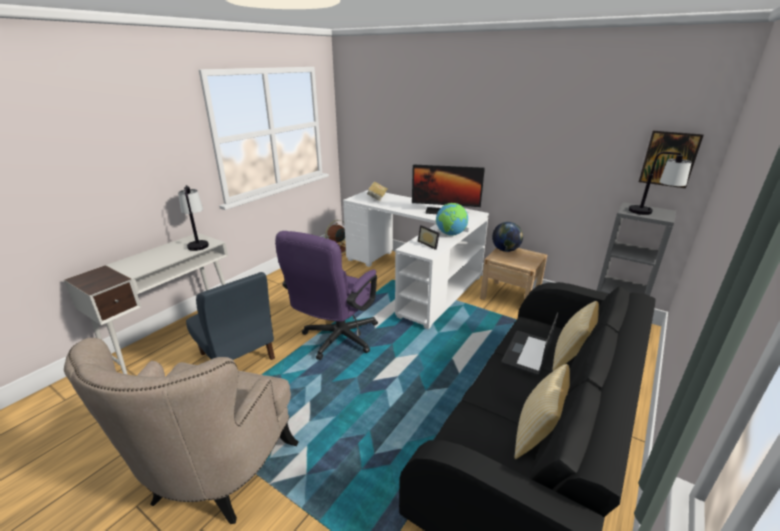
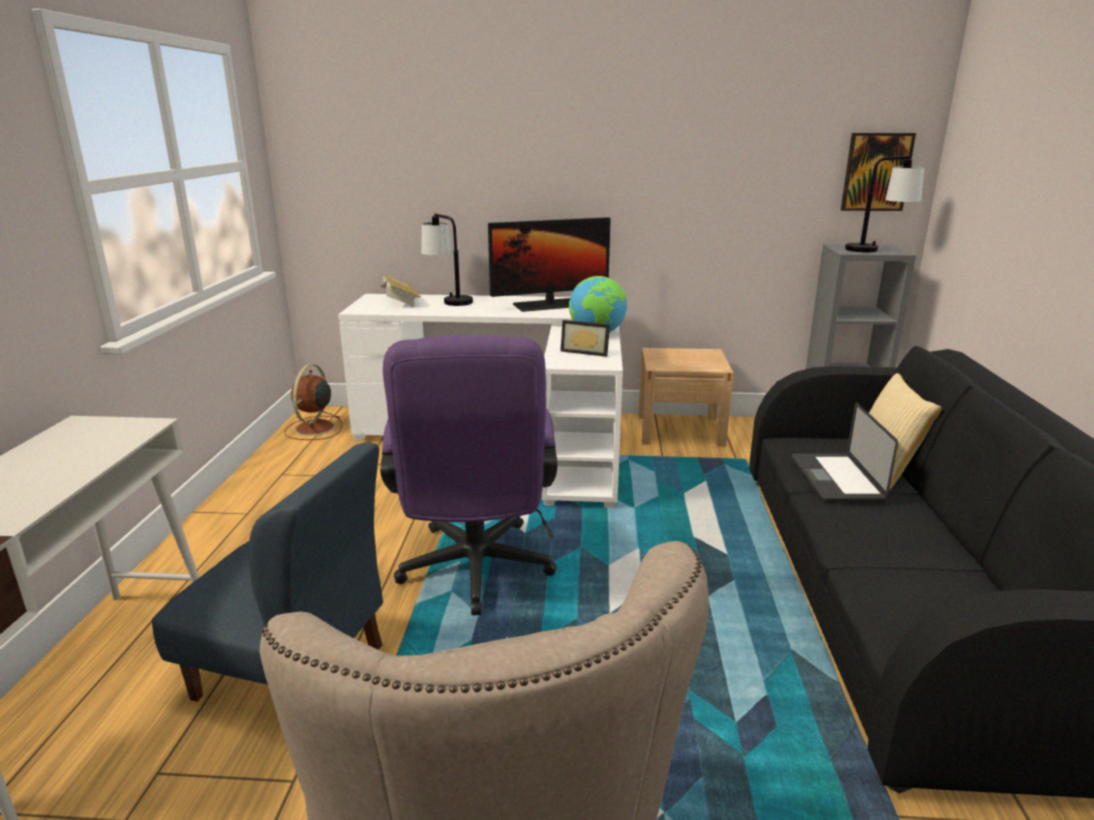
camera: 30 degrees left, 5 degrees down
(198, 243) = (105, 432): table lamp -> table lamp (448, 300)
(505, 250) = (661, 354): globe -> none
(537, 435) = (972, 574): pillow -> none

